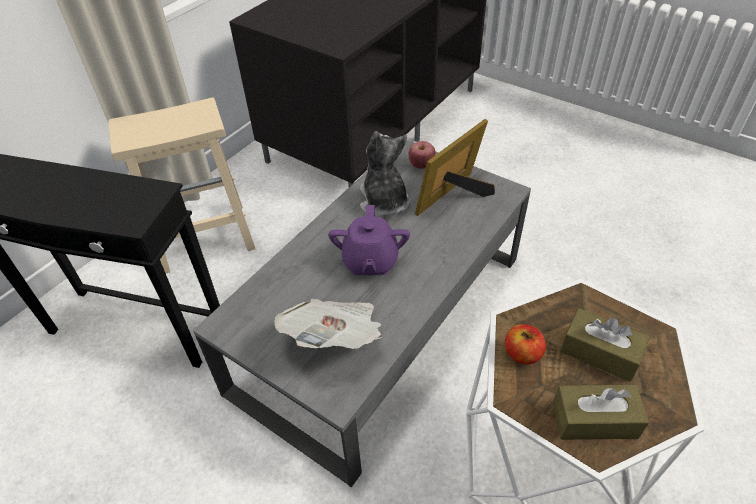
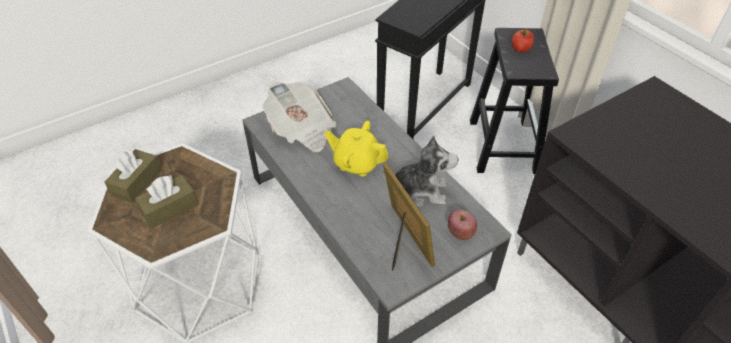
camera: 110 degrees right, 0 degrees up
(202, 238) = (502, 145): beige stool -> black stool
(370, 262) = (356, 163): purple teapot -> yellow teapot
(522, 353) = (200, 171): apple -> apple (521, 49)

